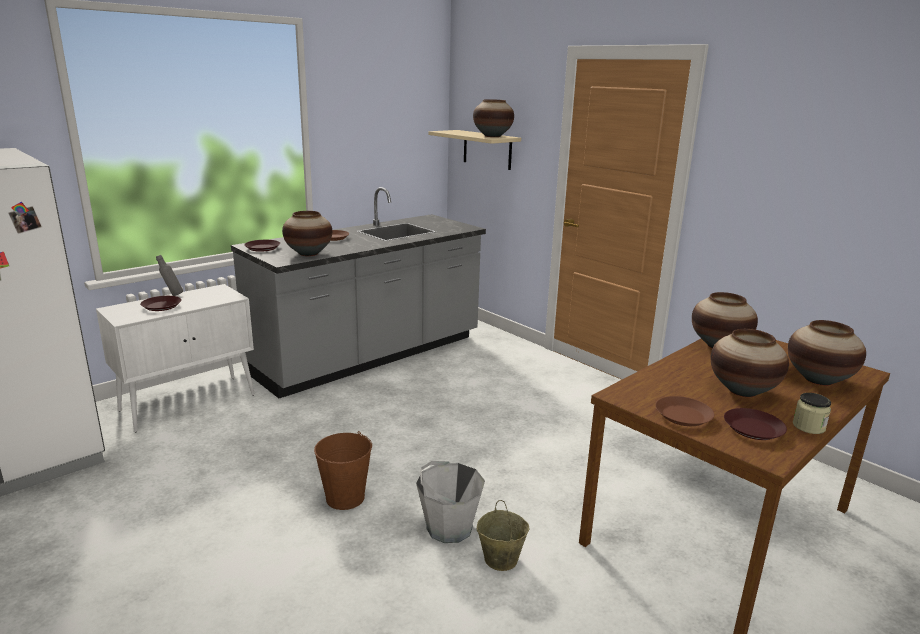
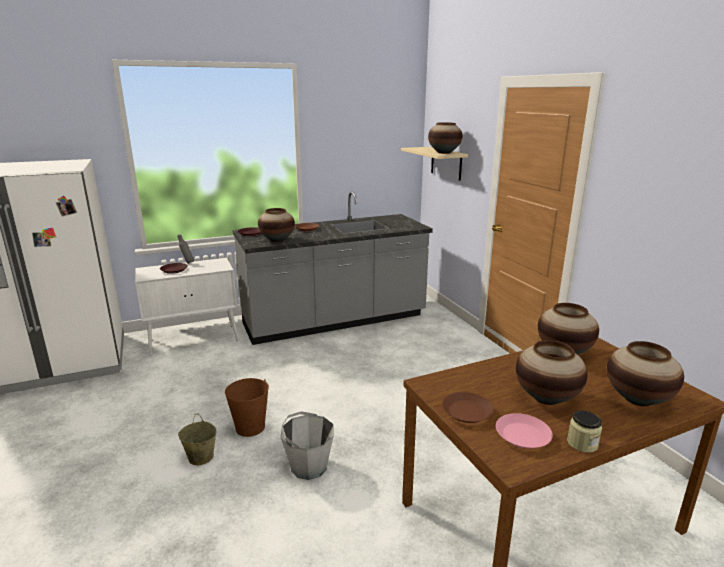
camera: 20 degrees right, 0 degrees up
(500, 559) = (331, 501): beige bucket -> beige bucket (200, 457)
(753, 429) = (522, 436): brown plate -> pink plate

